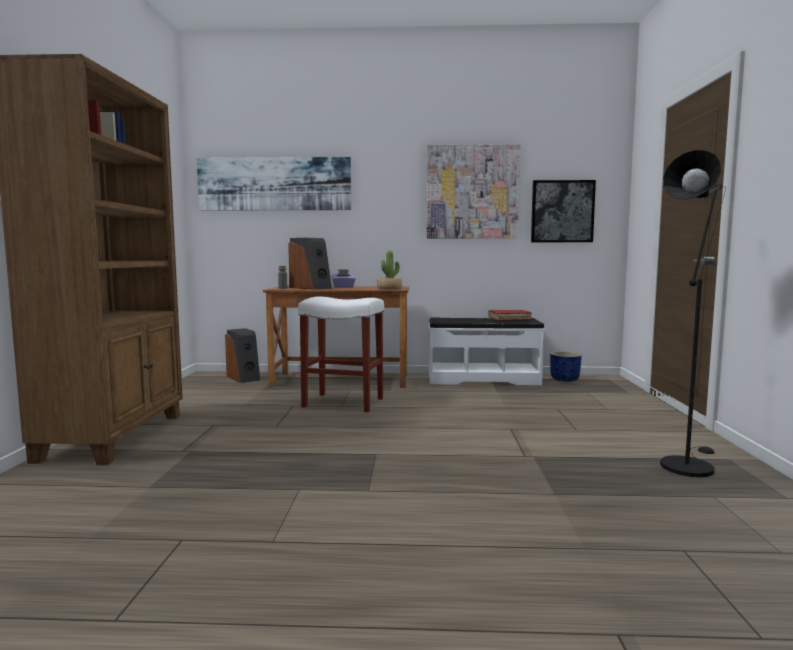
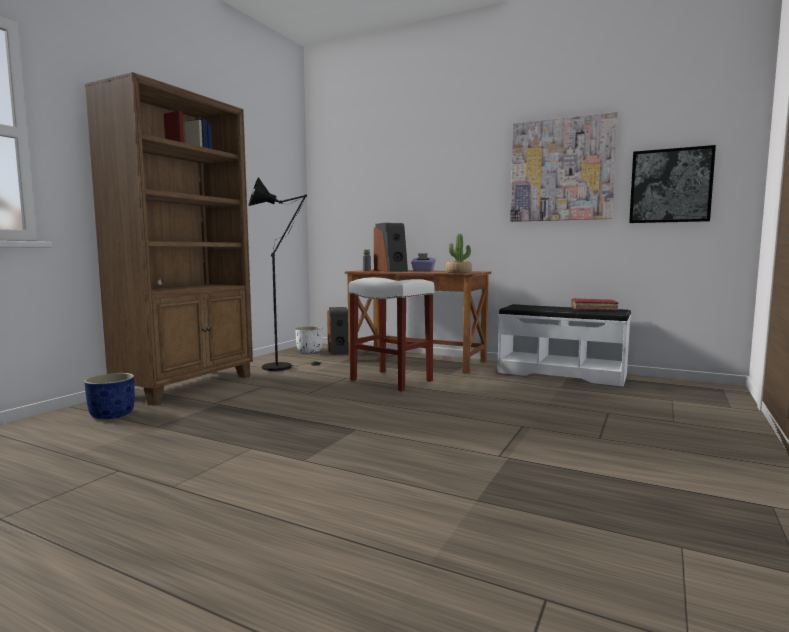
camera: 25 degrees right, 0 degrees up
(209, 381) = (309, 351): none -> white planter
(274, 184) = (373, 175): picture -> none
(565, 379) = (662, 383): blue planter -> blue planter (112, 415)
(687, 464) = (698, 501): black floor lamp -> black floor lamp (282, 366)

